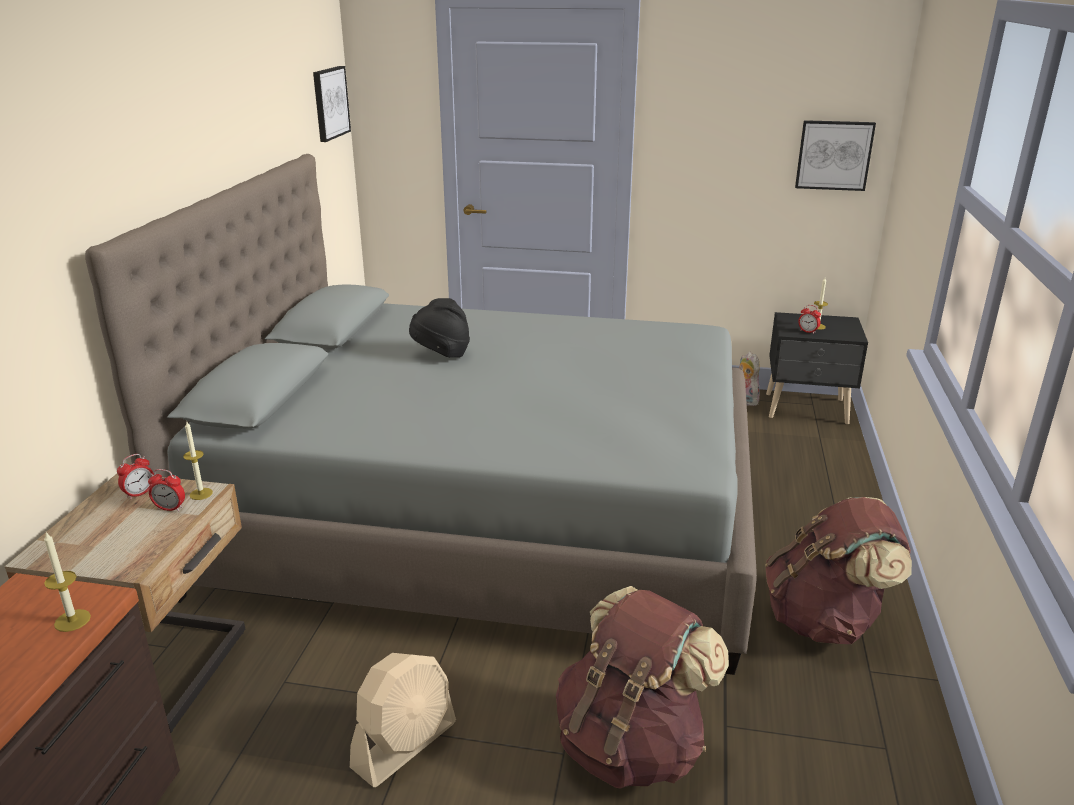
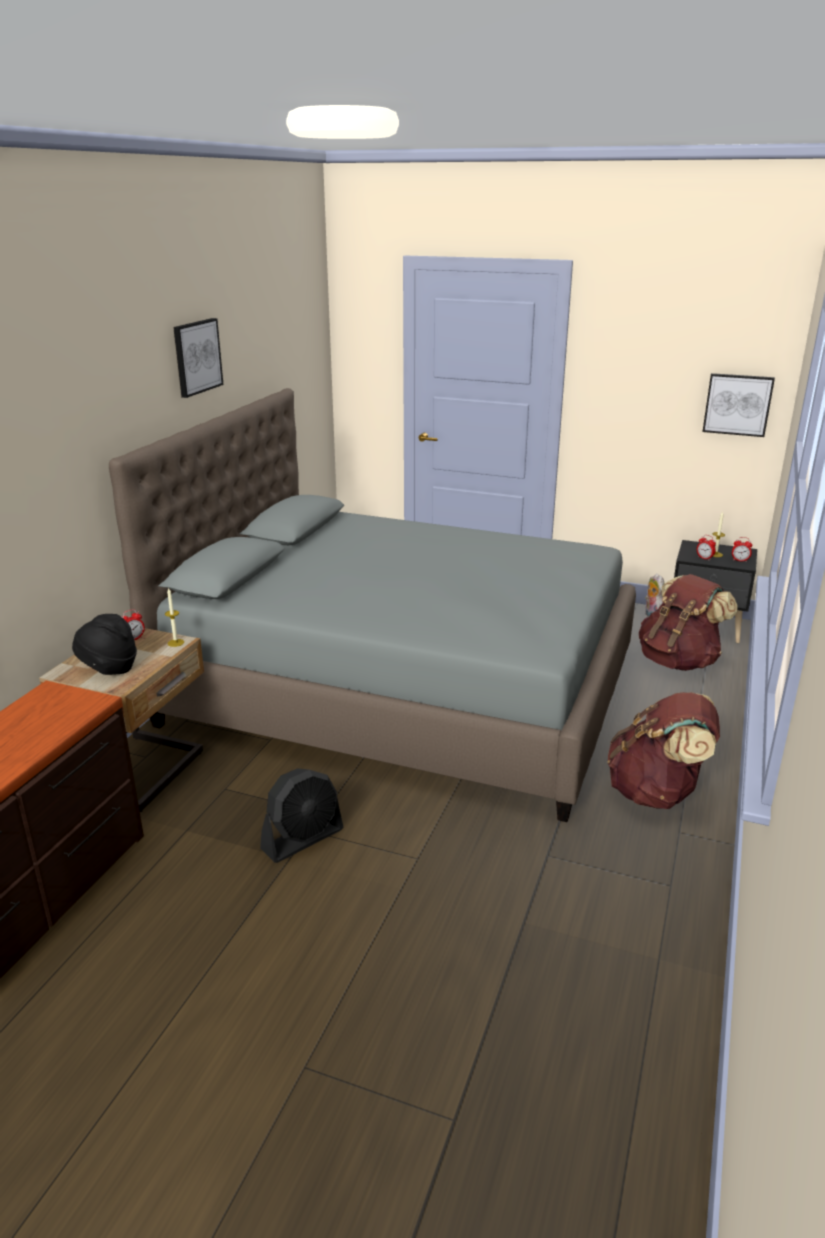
camera: 10 degrees right, 0 degrees up
(72, 620) = (78, 712): candle -> none
(170, 508) = (153, 650): alarm clock -> alarm clock (740, 560)
(330, 103) = (312, 345): picture -> picture (197, 357)
(405, 745) = (303, 839): beige fan -> black fan
(441, 355) = (374, 555): black hat -> black hat (109, 669)
(631, 745) = (470, 859): brown backpack -> brown backpack (678, 661)

